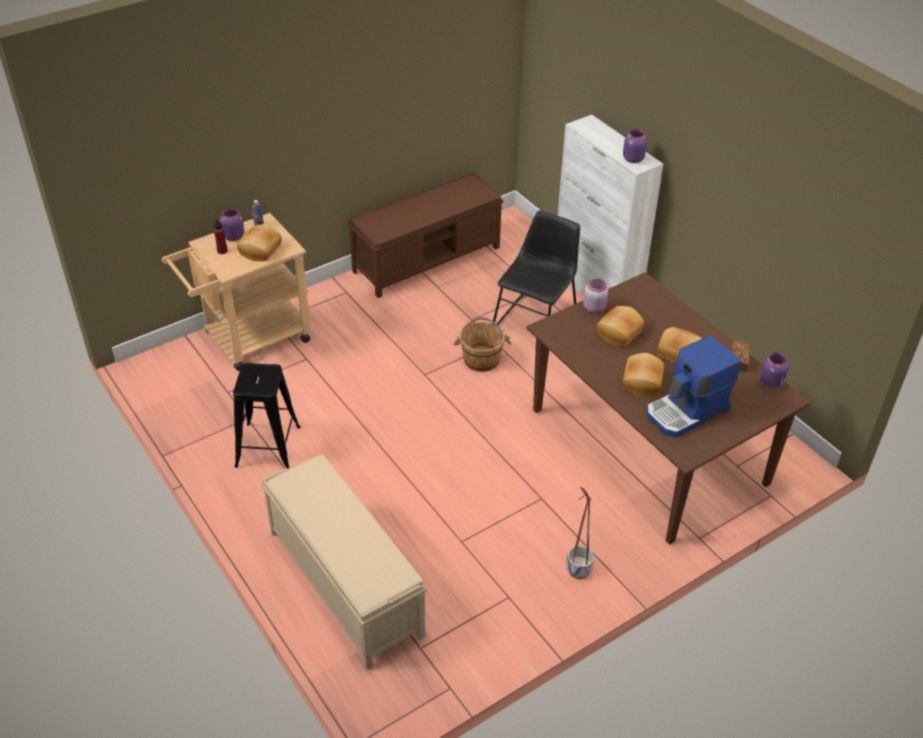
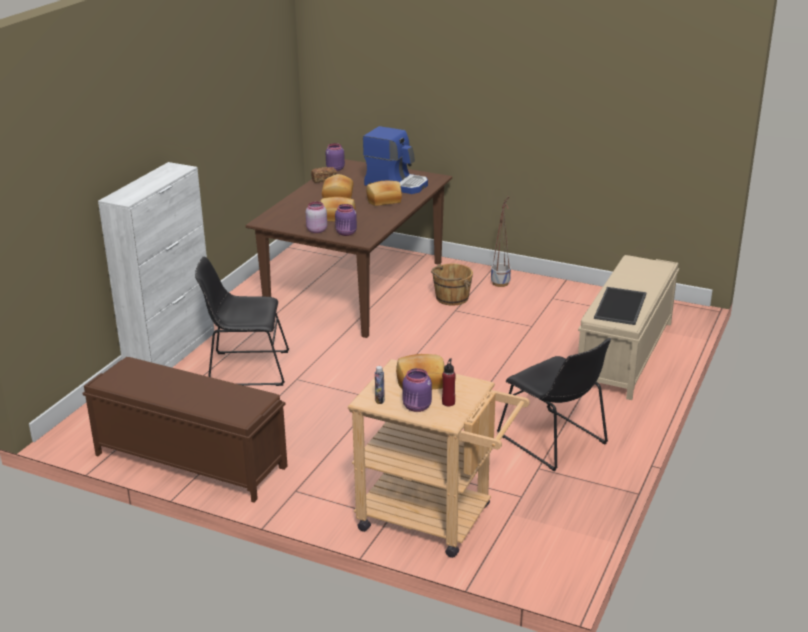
camera: 120 degrees left, 15 degrees down
(268, 446) = (555, 441): black stool -> black chair
(316, 497) = (621, 307): none -> tray
(481, 359) = (326, 378): brown bucket -> brown bucket (451, 298)
(632, 159) = (172, 172): purple jar -> purple jar (346, 233)

